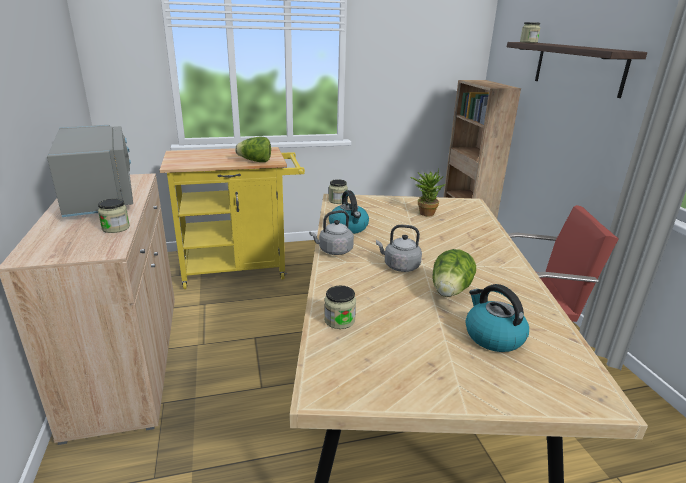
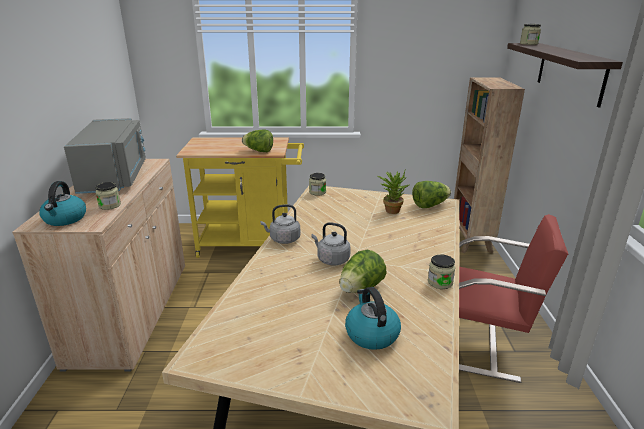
camera: 15 degrees right, 0 degrees up
(339, 320) = (248, 302): jar -> jar (440, 282)
(349, 228) = (310, 219): kettle -> kettle (65, 219)
(459, 206) = (429, 205): none -> lettuce

